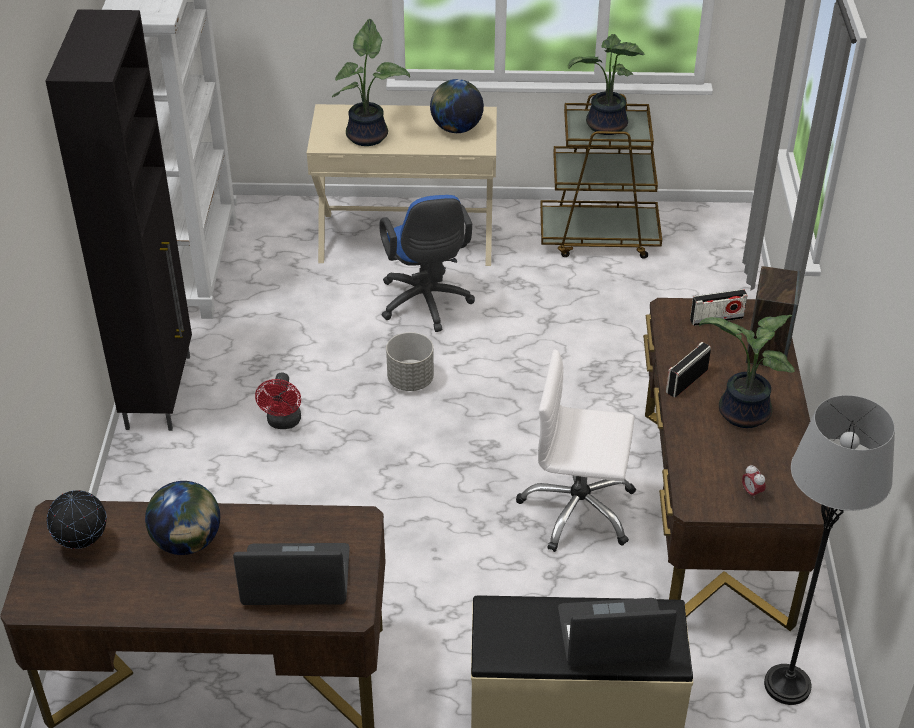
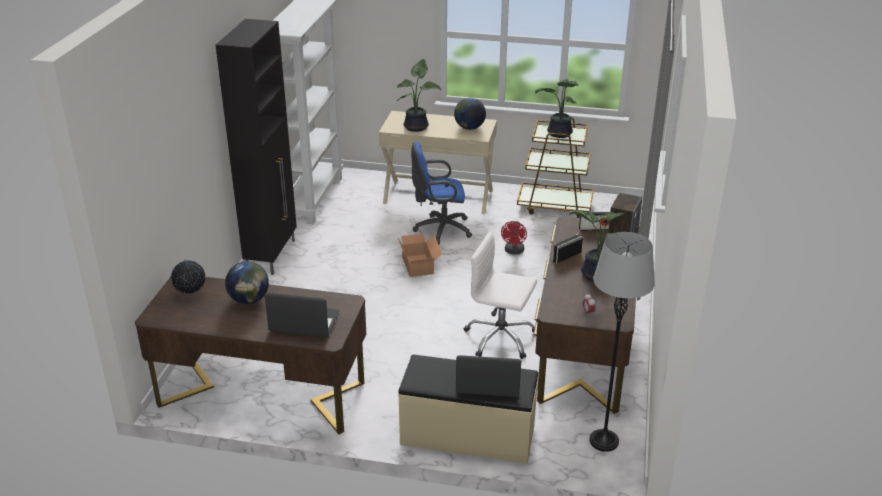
camera: 10 degrees right, 10 degrees down
(283, 422) = (338, 277): red fan -> red fan (514, 251)
(410, 380) = (419, 265): grey planter -> cardboard box
(426, 305) = (440, 229): blue office chair -> blue office chair turned 90 degrees clockwise

